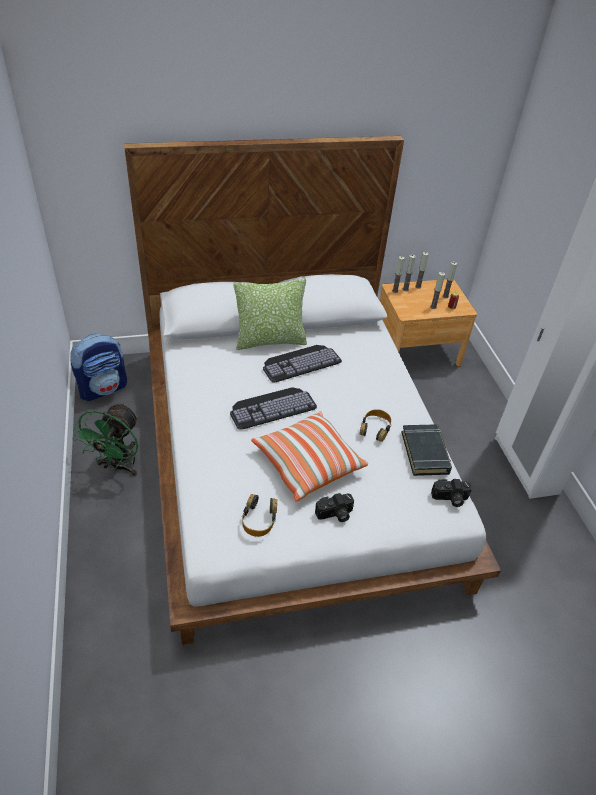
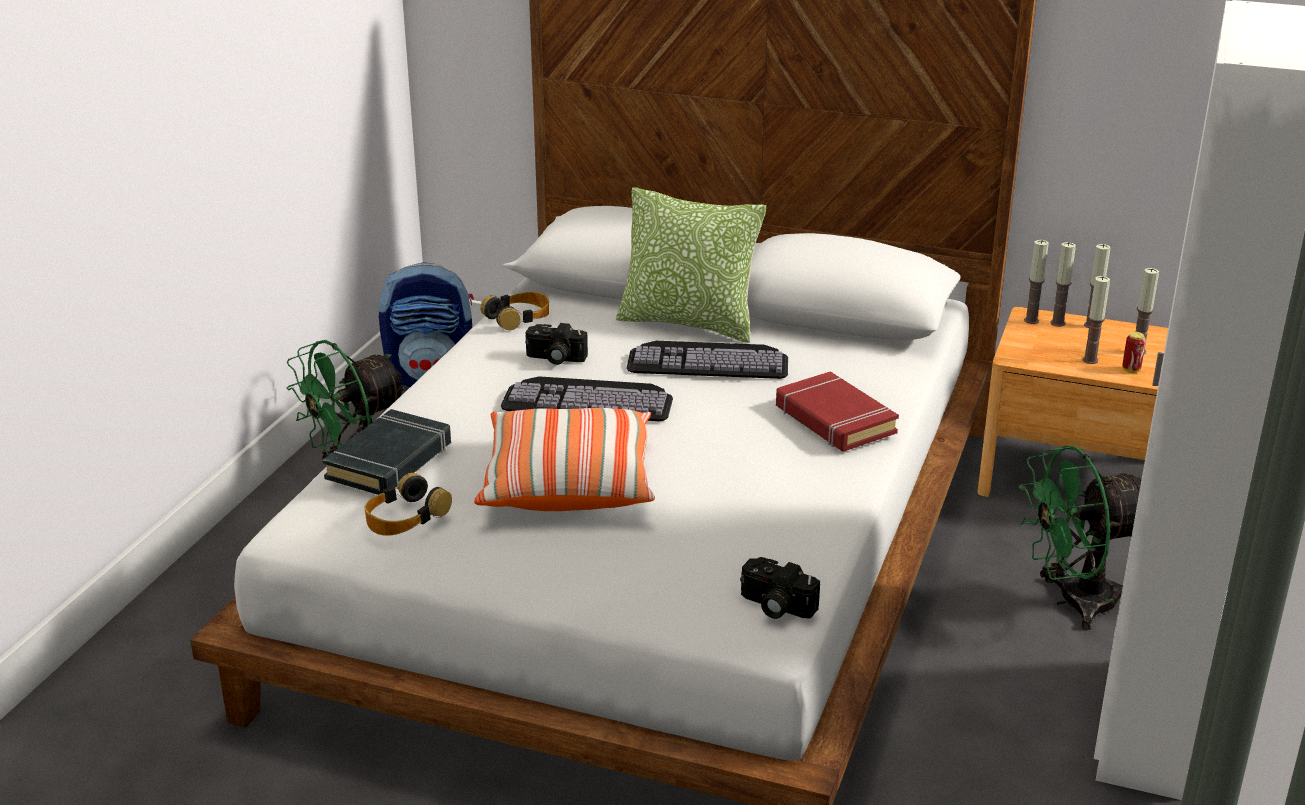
camera: 35 degrees right, 15 degrees down
(335, 515) = (537, 556): camera -> camera (554, 358)
(375, 428) = (743, 476): headphones -> headphones (518, 317)
(381, 380) = (834, 420): none -> red book
(425, 453) = (801, 534): black book -> black book (390, 461)
(461, 415) = (1073, 602): none -> green fan

